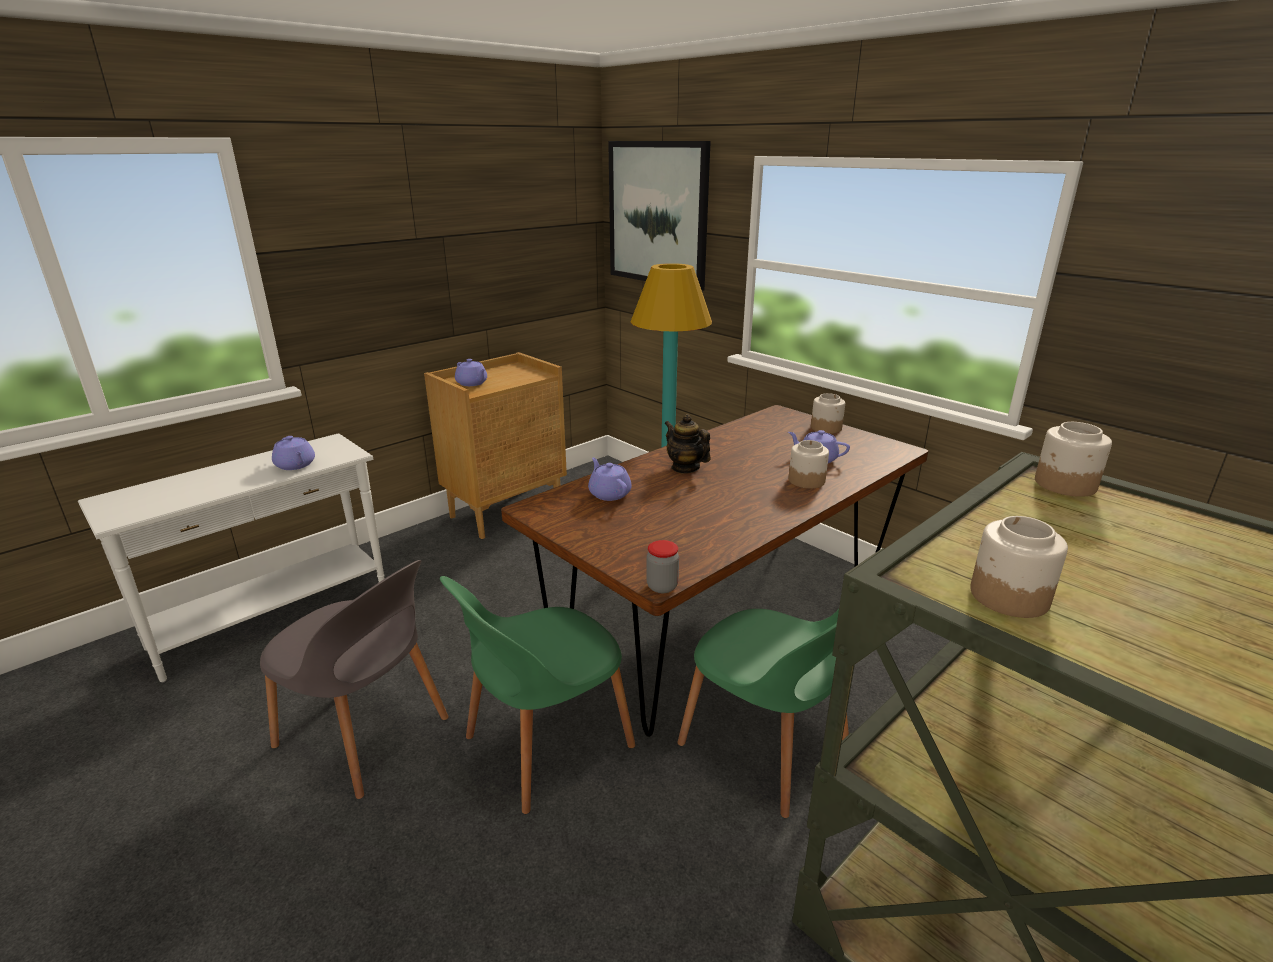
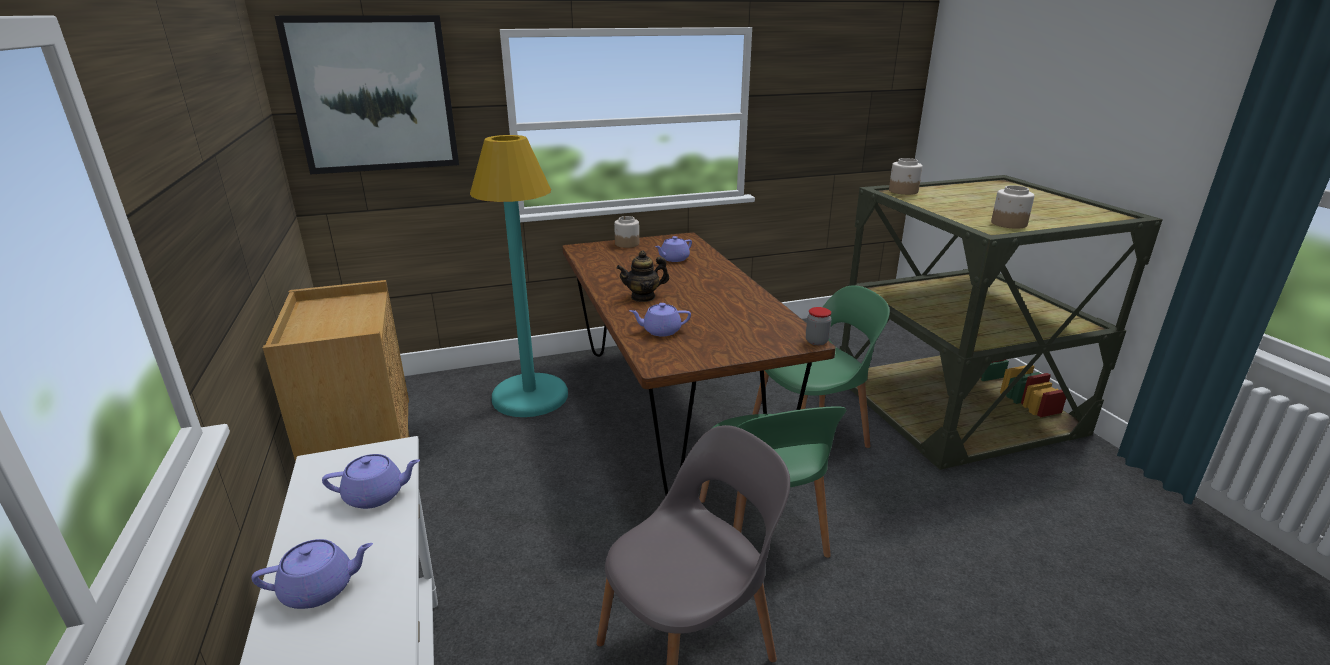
camera: 65 degrees left, 0 degrees up
(472, 383) = (330, 333): purple teapot -> purple teapot (320, 589)
(806, 480) = (703, 269): jar -> none

